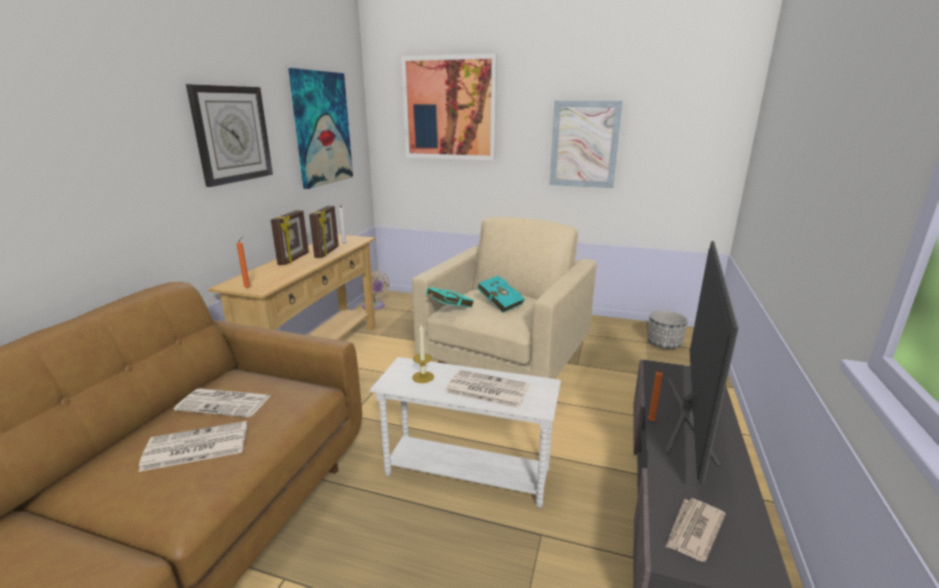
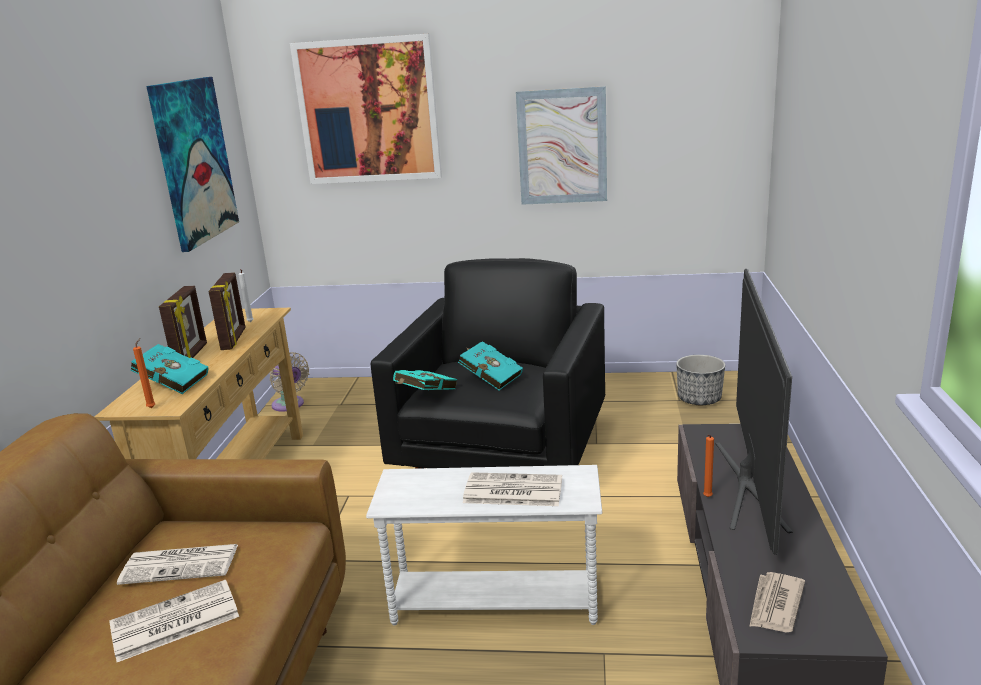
camera: 10 degrees left, 0 degrees up
(232, 134) = (94, 195): wall clock -> none
(270, 274) = (171, 383): none -> turquoise book
(423, 377) = (428, 489): candle -> none
(505, 365) = (503, 460): beige armchair -> black armchair

